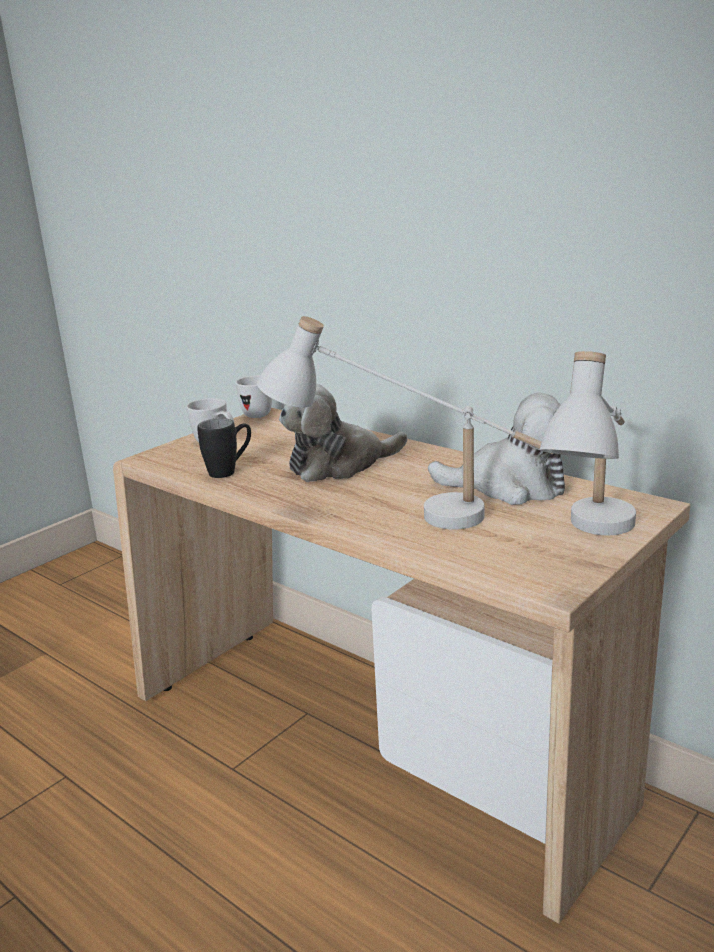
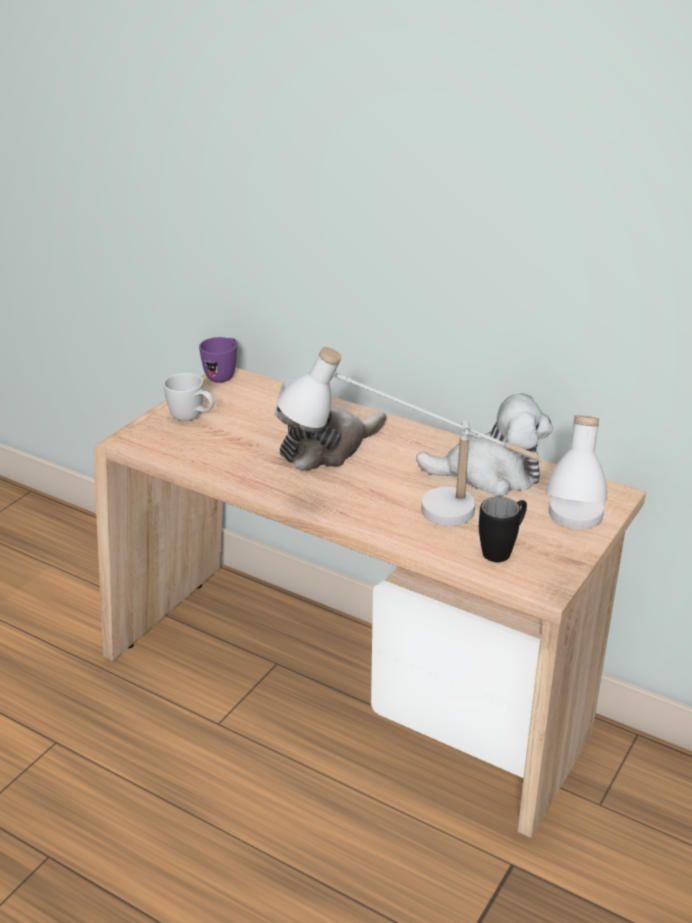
camera: 10 degrees left, 10 degrees up
(230, 471) = (221, 457): black mug -> black mug (502, 550)
(261, 413) = (223, 375): white mug -> purple mug

